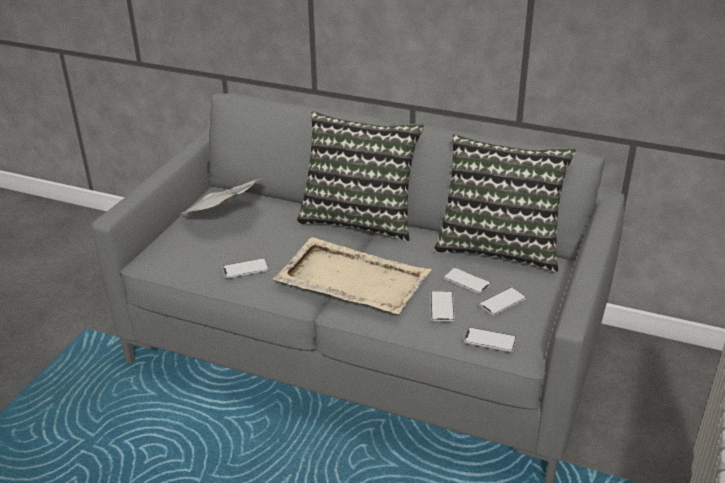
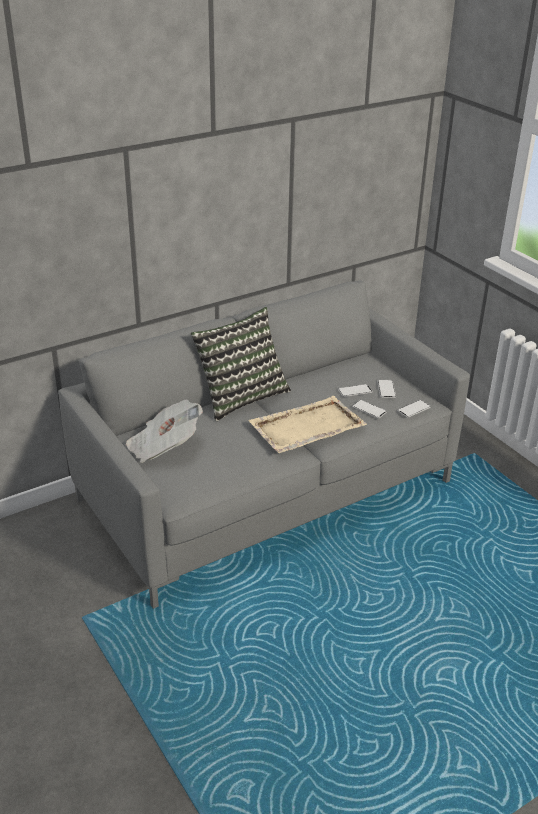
camera: 55 degrees left, 0 degrees up
(245, 269) = (245, 462): phone -> none
(499, 246) = (333, 365): pillow -> none

